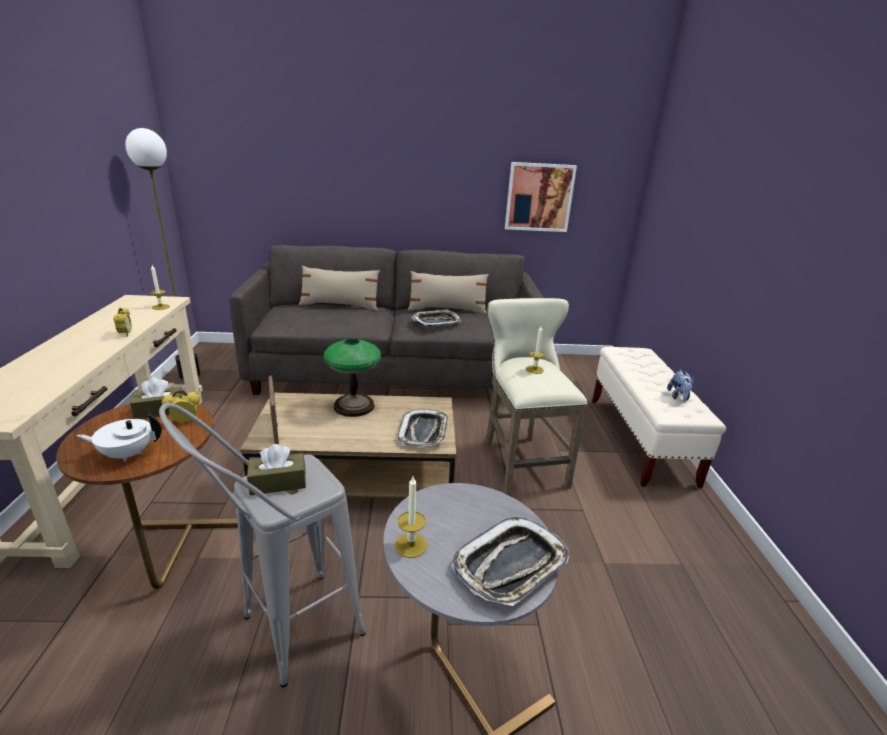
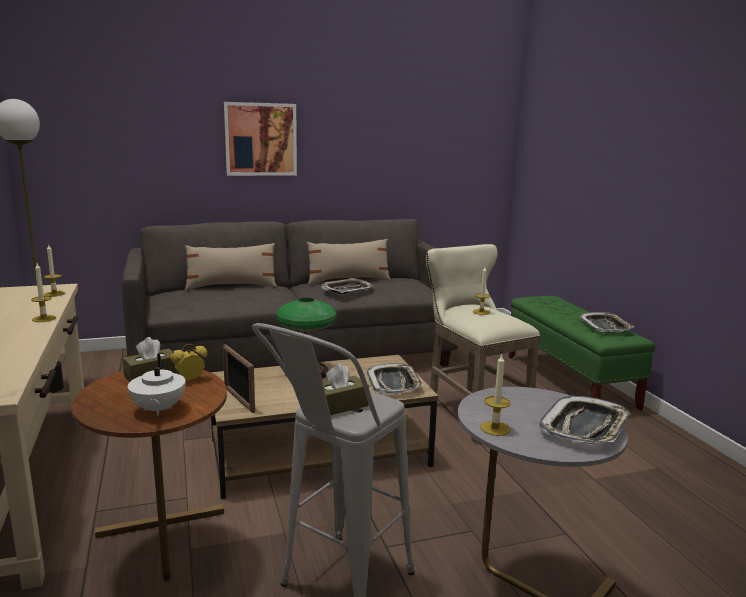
camera: 15 degrees left, 10 degrees down
(126, 334) = (44, 318): alarm clock -> candle
(127, 454) = (158, 409): white teapot -> white teapot turned 75 degrees counterclockwise
(539, 197) = (420, 161): picture -> picture (260, 139)
(640, 439) = (569, 382): beige bench -> green bench
(678, 397) = (605, 326): plush toy -> tray

